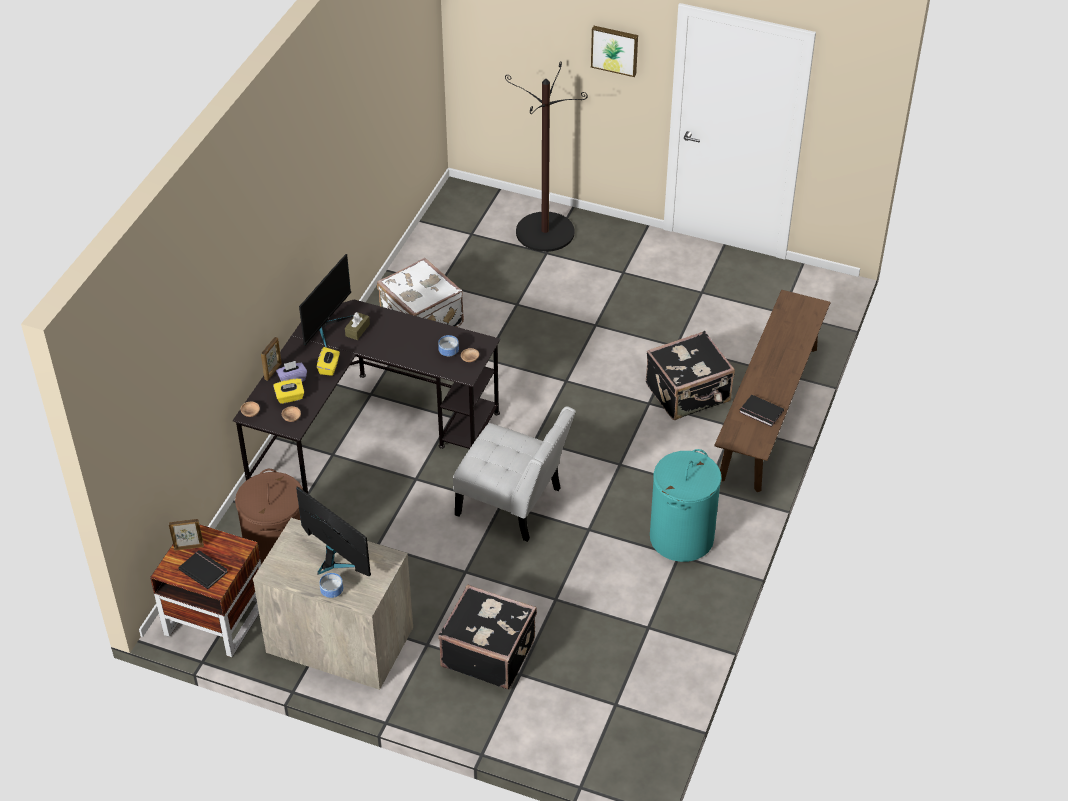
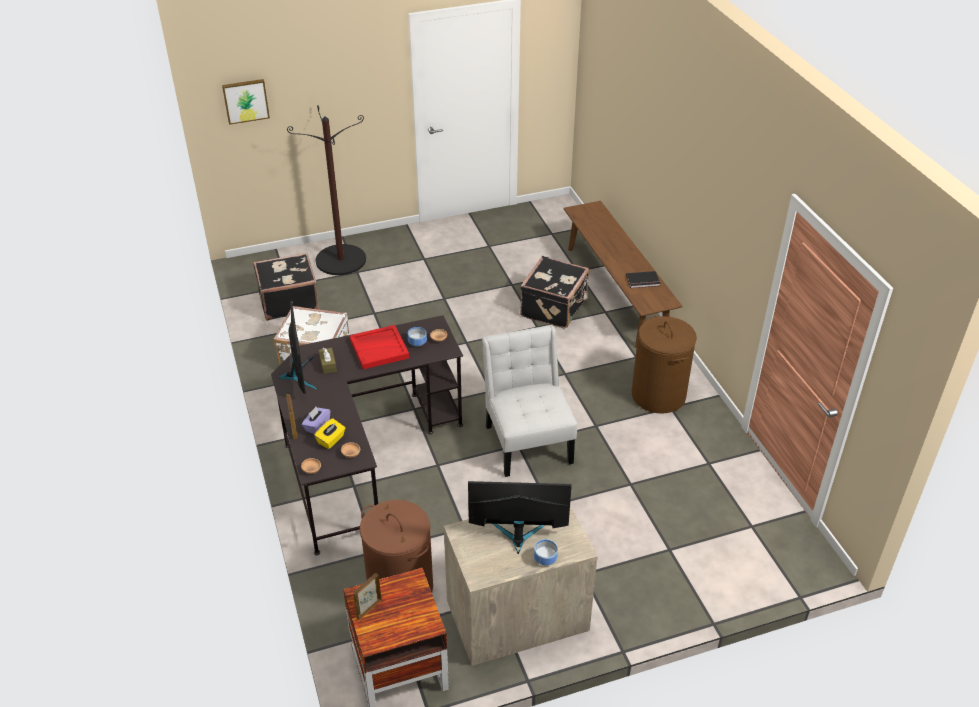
camera: 40 degrees left, 5 degrees down
(204, 570) = (404, 618): black book -> none
(329, 367) = (337, 402): yellow tissue box -> none
(412, 339) = (379, 348): none -> red tray
(488, 652) = (631, 549): black suitcase -> black suitcase (288, 301)
(514, 504) = (527, 440): white chair -> white chair turned 90 degrees counterclockwise
(615, 49) = (360, 77): picture -> picture (245, 100)
(682, 538) = (658, 395): turquoise laundry basket -> brown laundry basket

